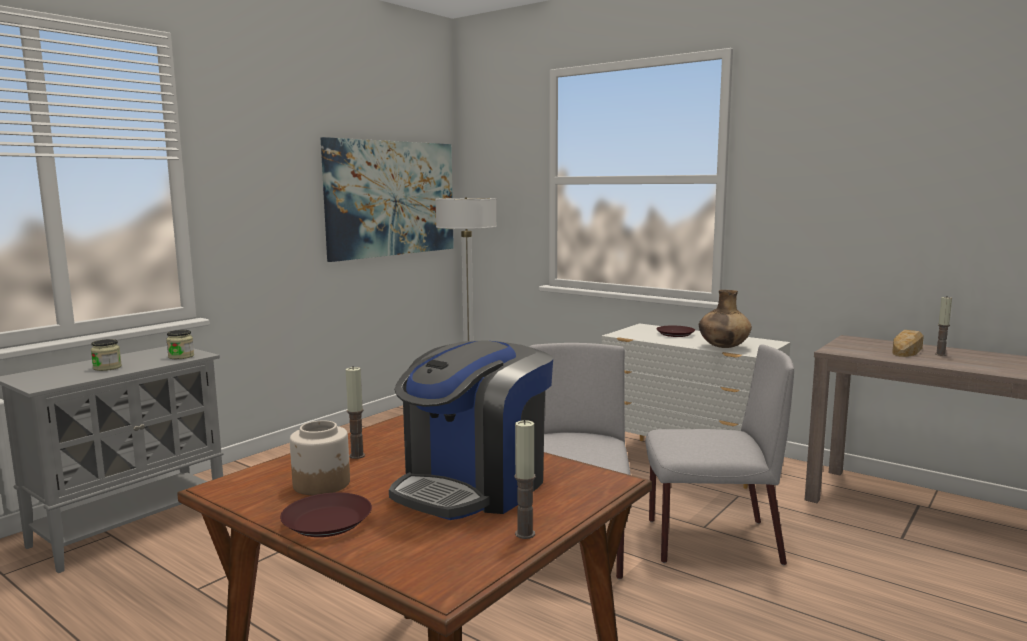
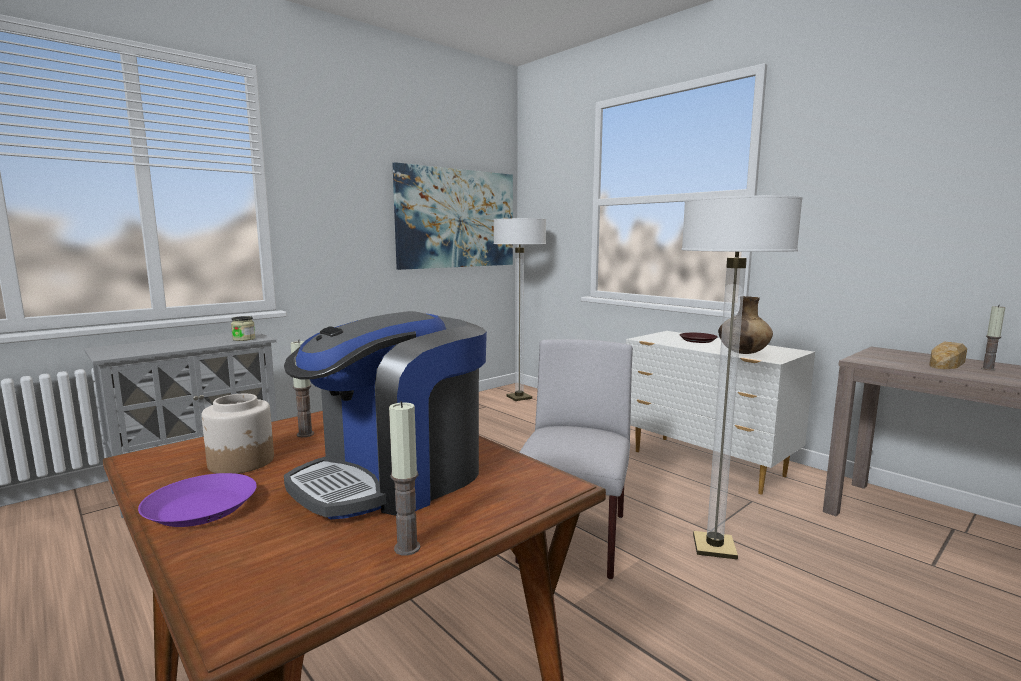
camera: 10 degrees right, 0 degrees up
(107, 368) = (177, 345): jar -> none
(328, 522) = (202, 508): brown plate -> purple plate
(710, 541) = (714, 547): grey chair -> floor lamp

